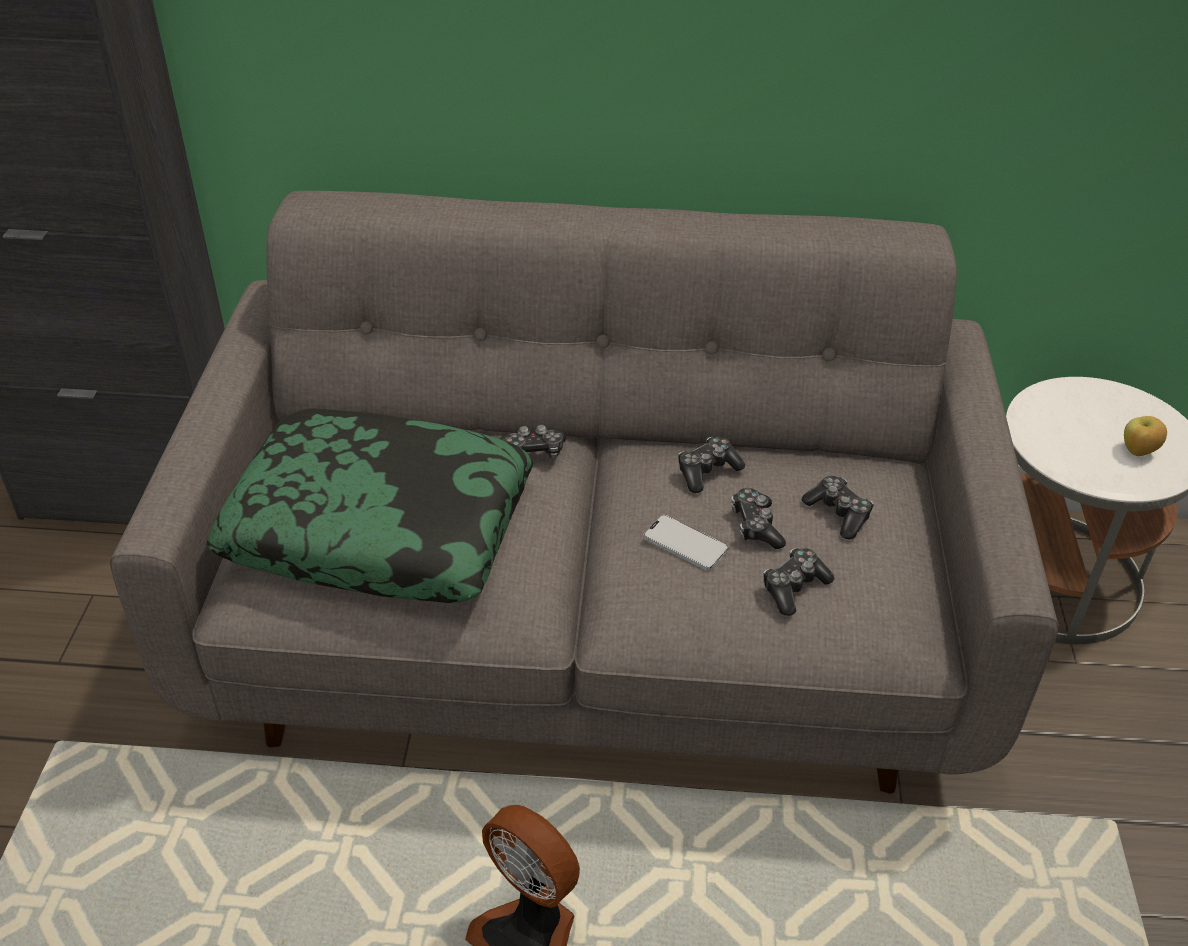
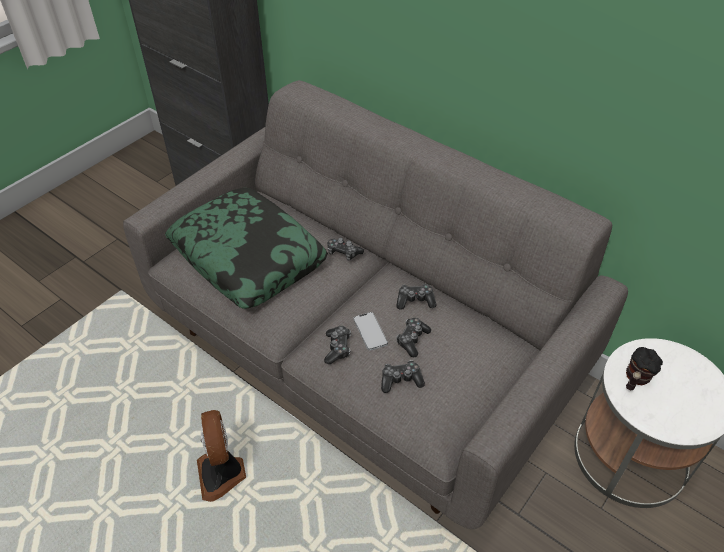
camera: 35 degrees right, 5 degrees up
(838, 514) = (460, 355): game controller -> game controller (337, 348)
(1063, 442) = (635, 379): none -> mug
(1138, 451) = (678, 407): apple -> none

